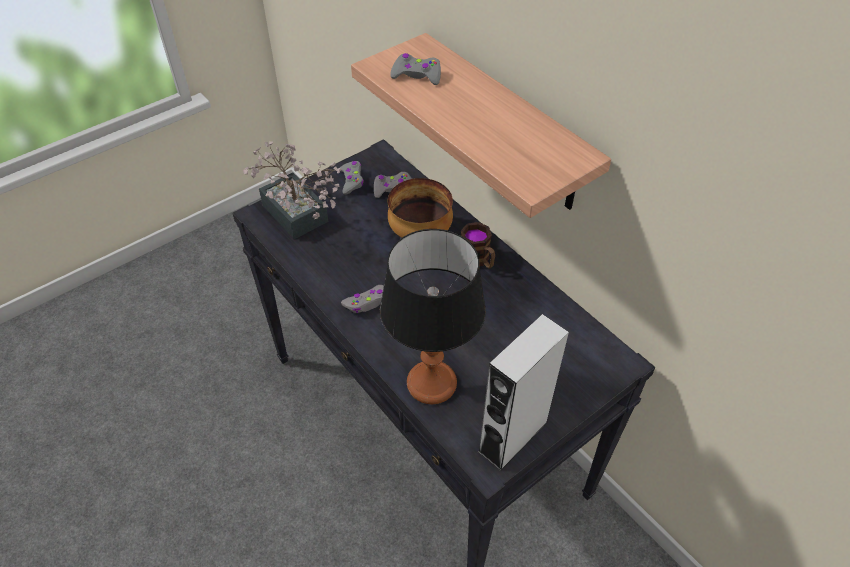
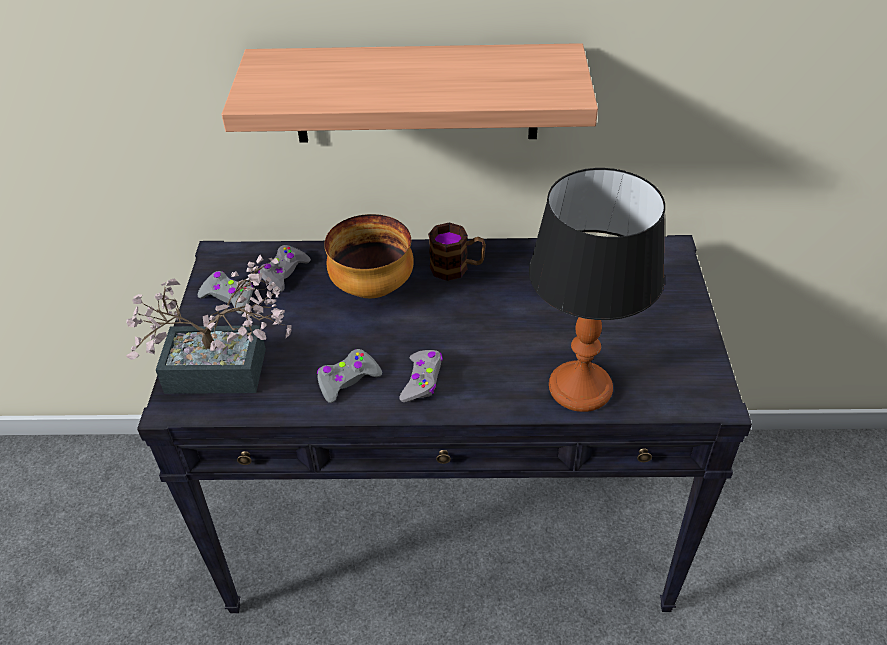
camera: 50 degrees left, 5 degrees down
(417, 75) = (310, 83): grey game controller -> grey game controller (347, 380)
(513, 436) = (694, 365): grey speaker -> none

